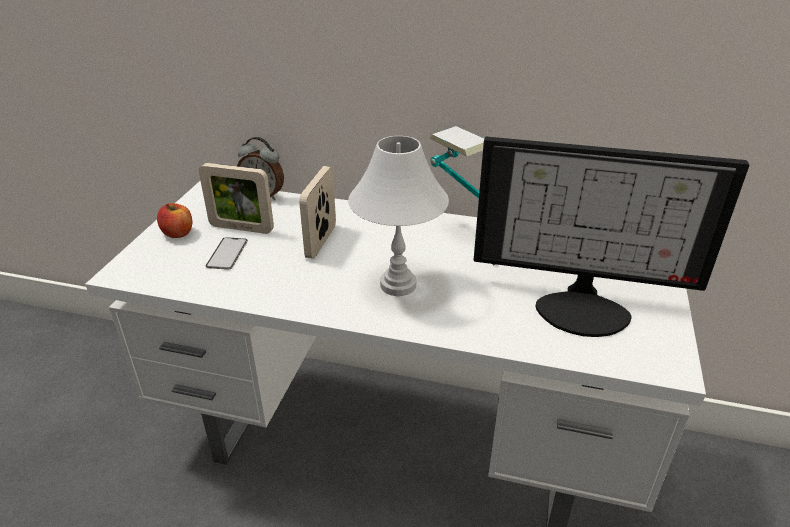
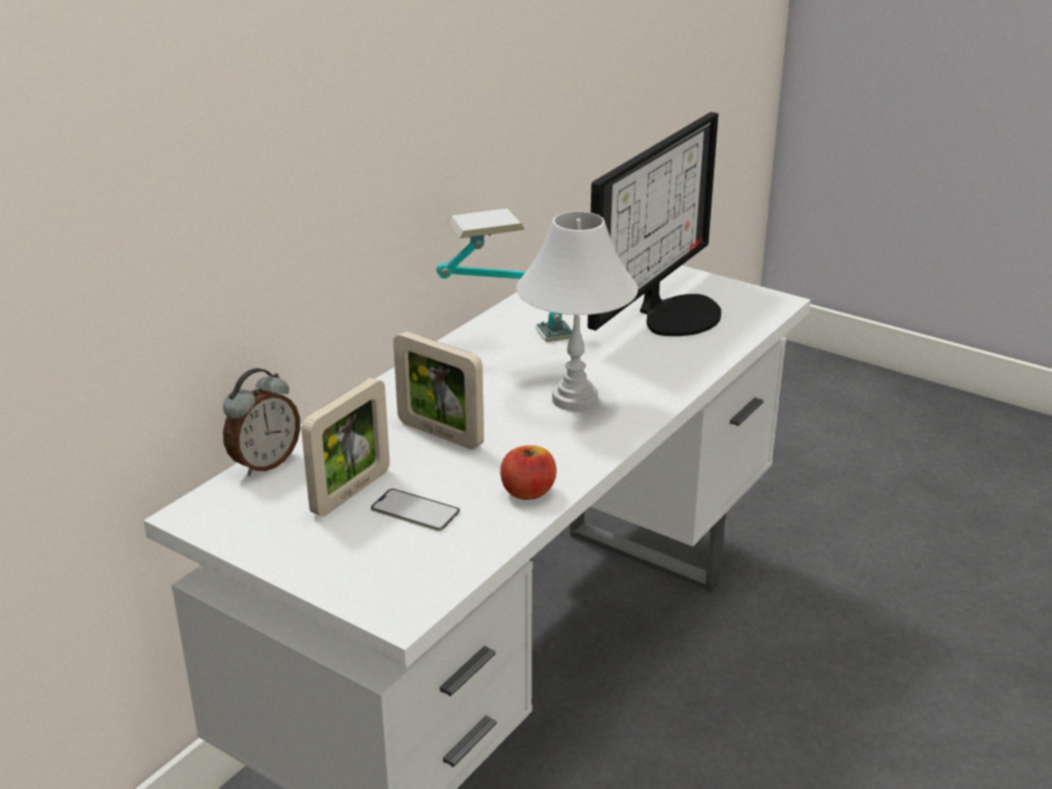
camera: 70 degrees left, 5 degrees down
(178, 233) = (318, 551): apple -> apple (528, 492)

